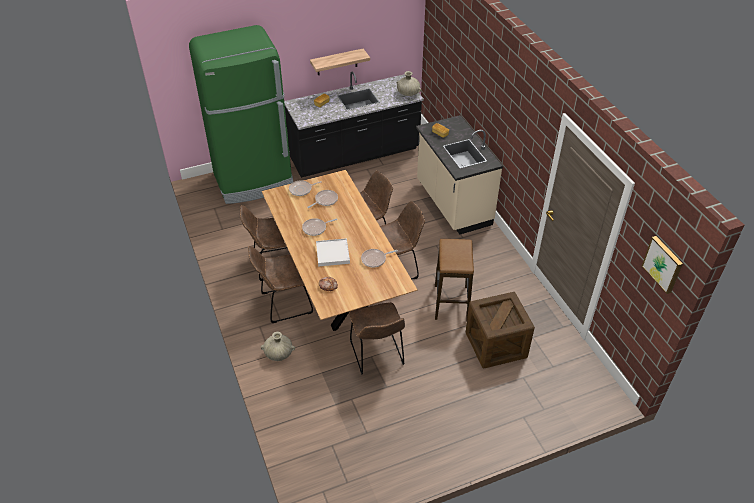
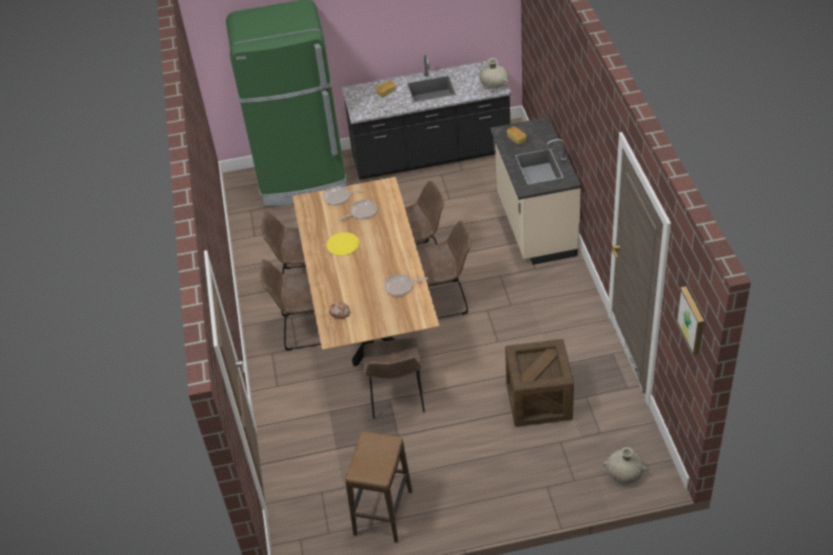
camera: 15 degrees right, 0 degrees up
(278, 353) = (286, 385): beige vase -> beige vase (624, 473)
(316, 228) = (343, 245): frying pan -> yellow plate
(332, 253) = (354, 276): white tray -> none
(337, 62) = (408, 43): shelf -> none
(451, 303) = (499, 346): stool -> stool (383, 513)

